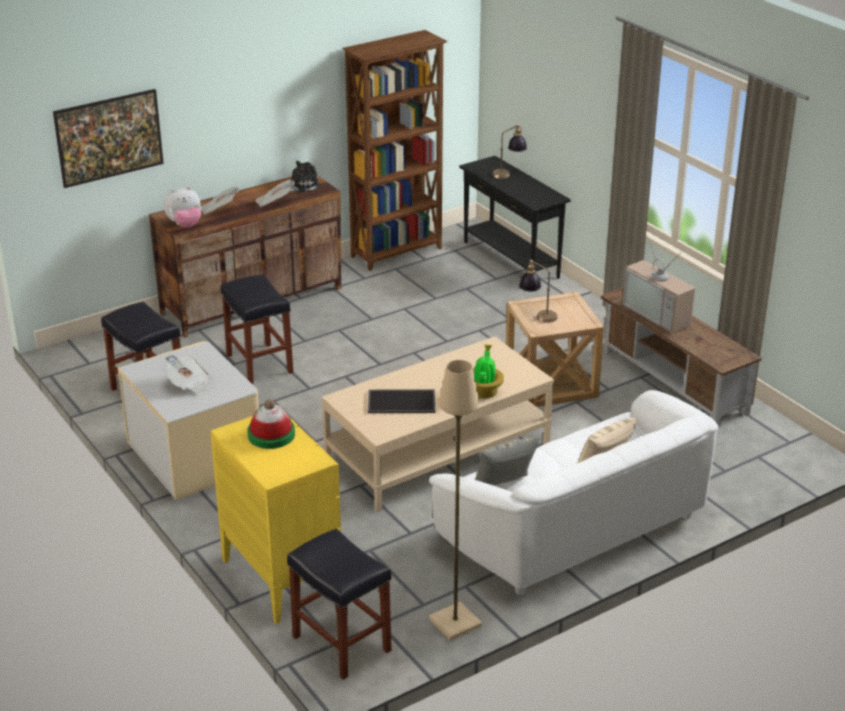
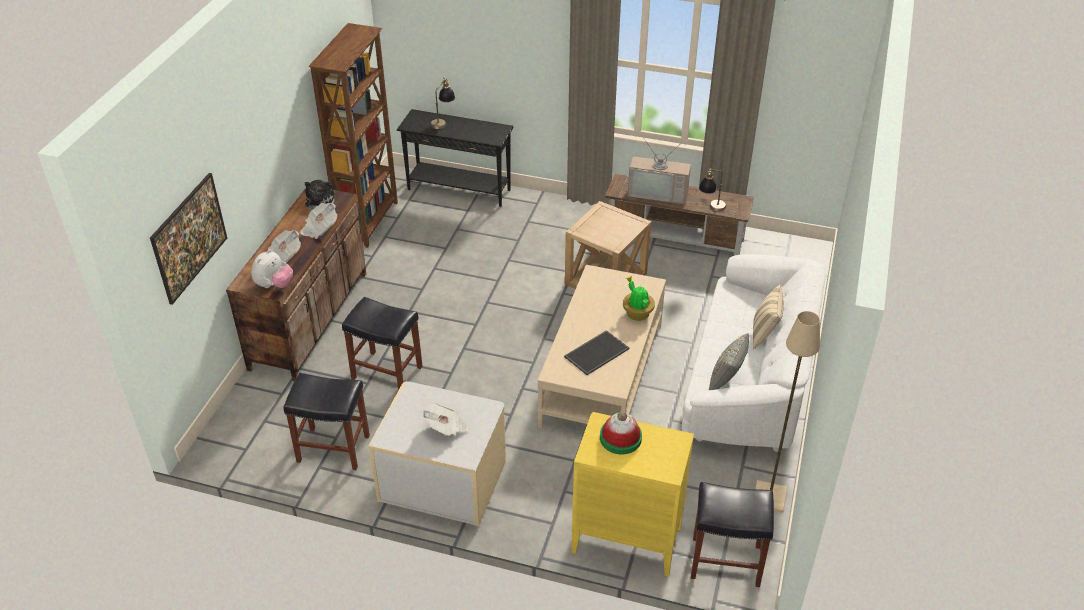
camera: 40 degrees left, 10 degrees up
(537, 316) = (599, 233): table lamp -> table lamp (711, 208)

